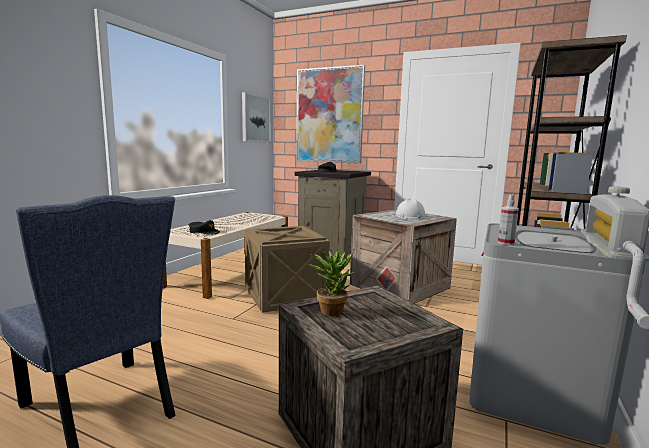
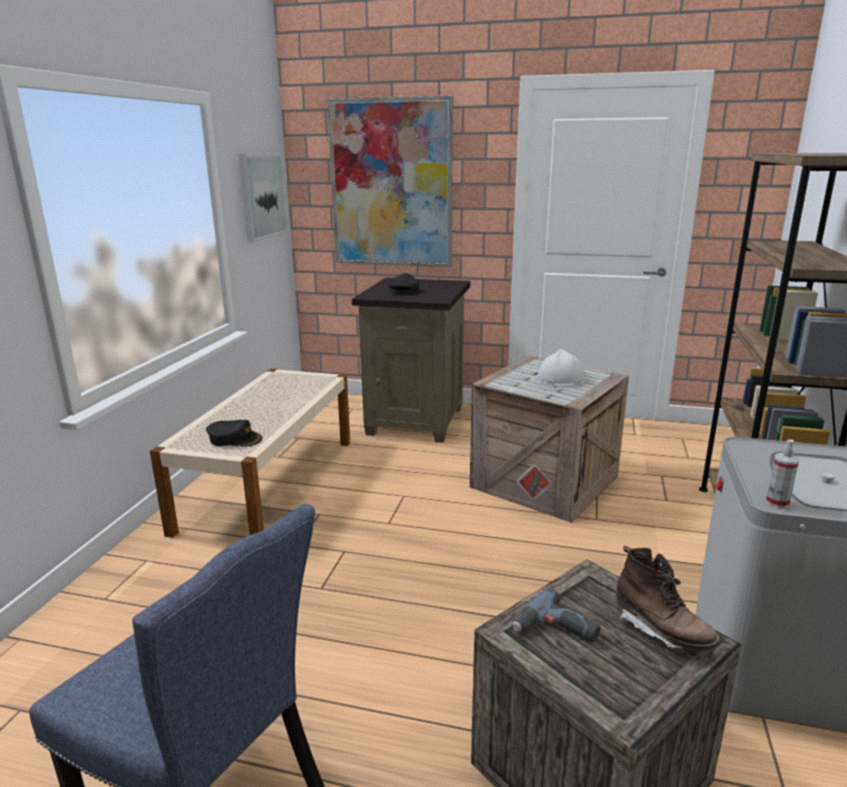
camera: 10 degrees left, 10 degrees up
(284, 295) = (379, 526): crate -> none
(332, 309) = (555, 631): potted plant -> power drill
(406, 317) = (661, 630): none -> brown boot

